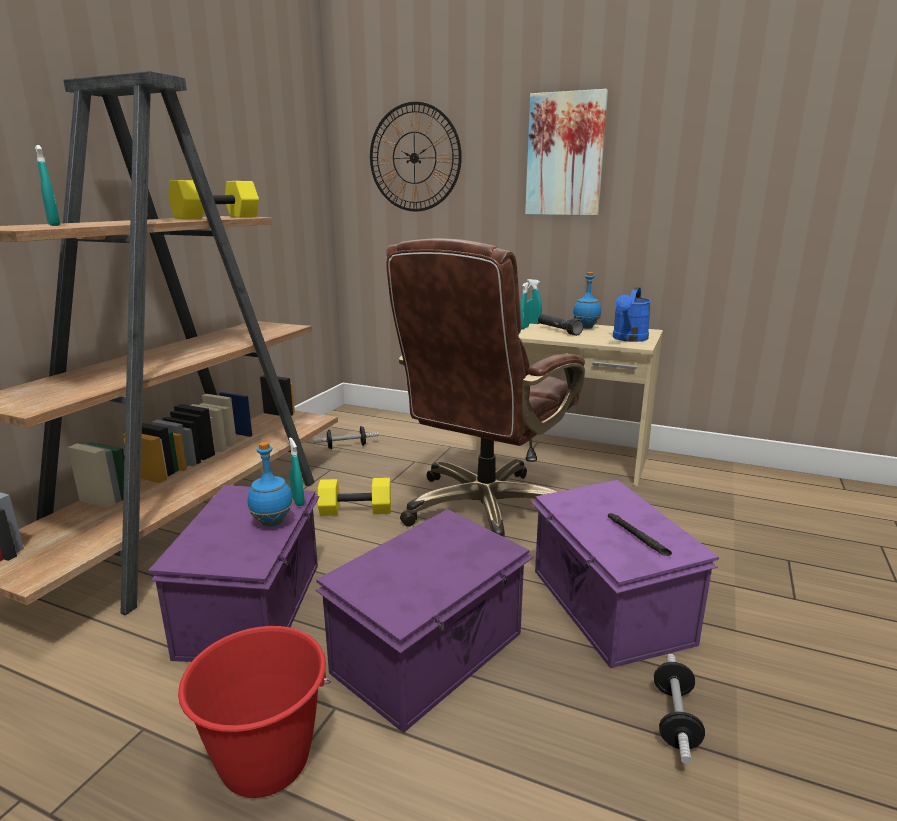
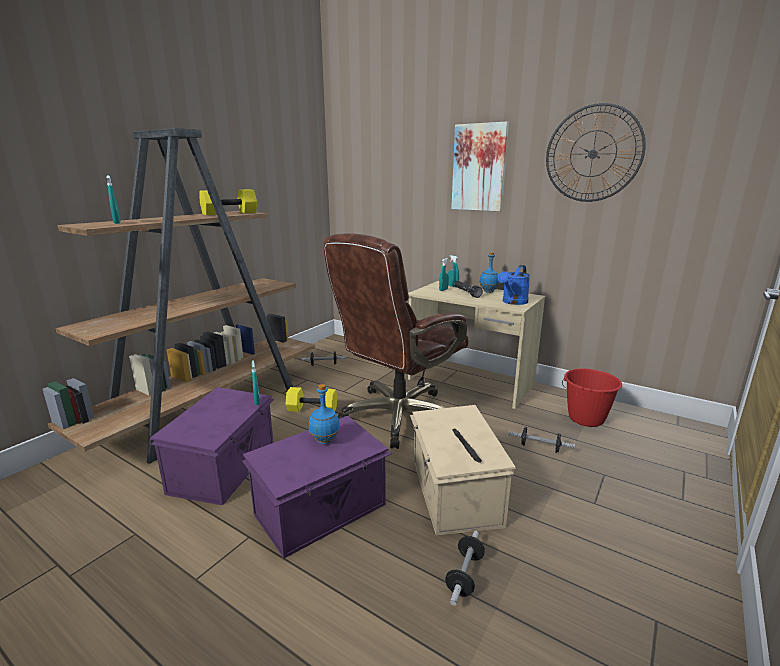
camera: 10 degrees right, 0 degrees up
(265, 762) = (196, 564): red bucket -> red bucket (586, 419)
(272, 522) = (234, 414): blue bottle -> blue bottle (324, 440)
(414, 158) = (380, 168): wall clock -> wall clock (593, 154)
(608, 606) = (453, 493): purple storage box -> beige storage box
(692, 533) = (539, 447): none -> dumbbell

